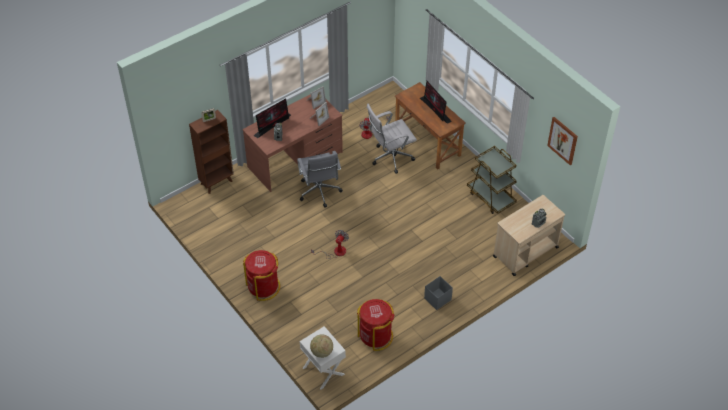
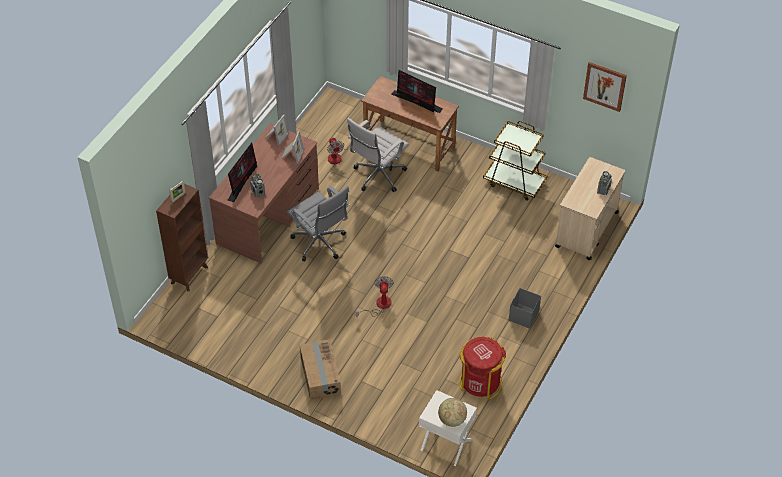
camera: 25 degrees left, 0 degrees up
(263, 287) = (320, 376): red trash can -> cardboard box

